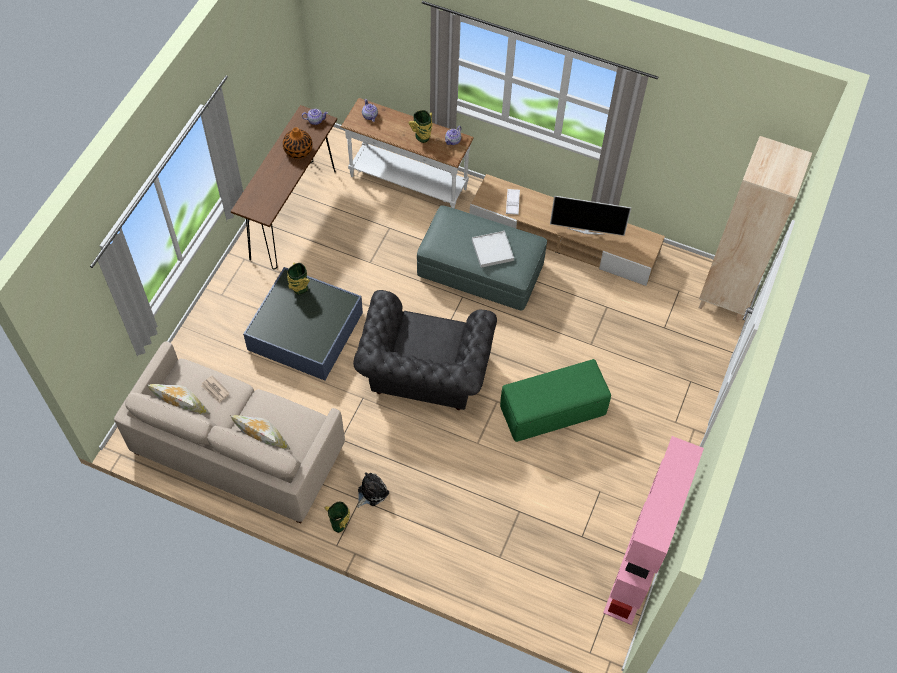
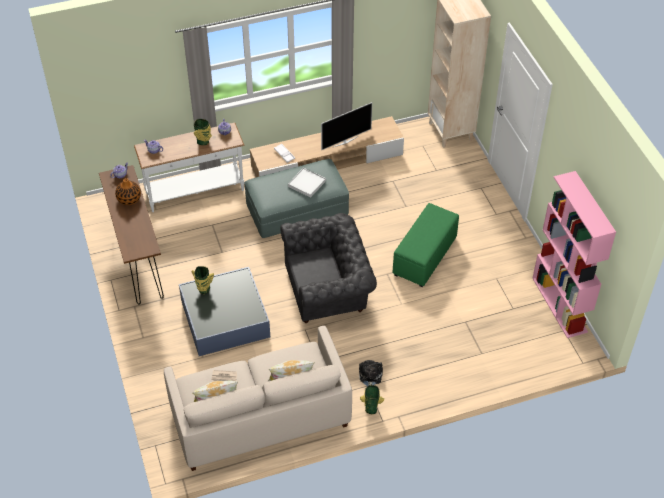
camera: 40 degrees left, 10 degrees down
(424, 375) = (328, 290): grey armchair -> grey armchair turned 75 degrees counterclockwise

